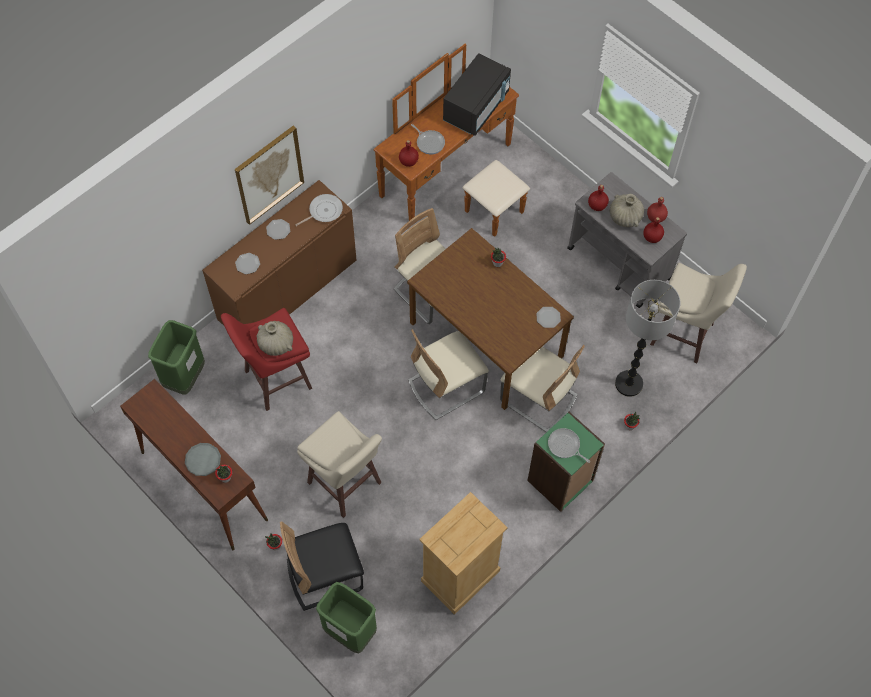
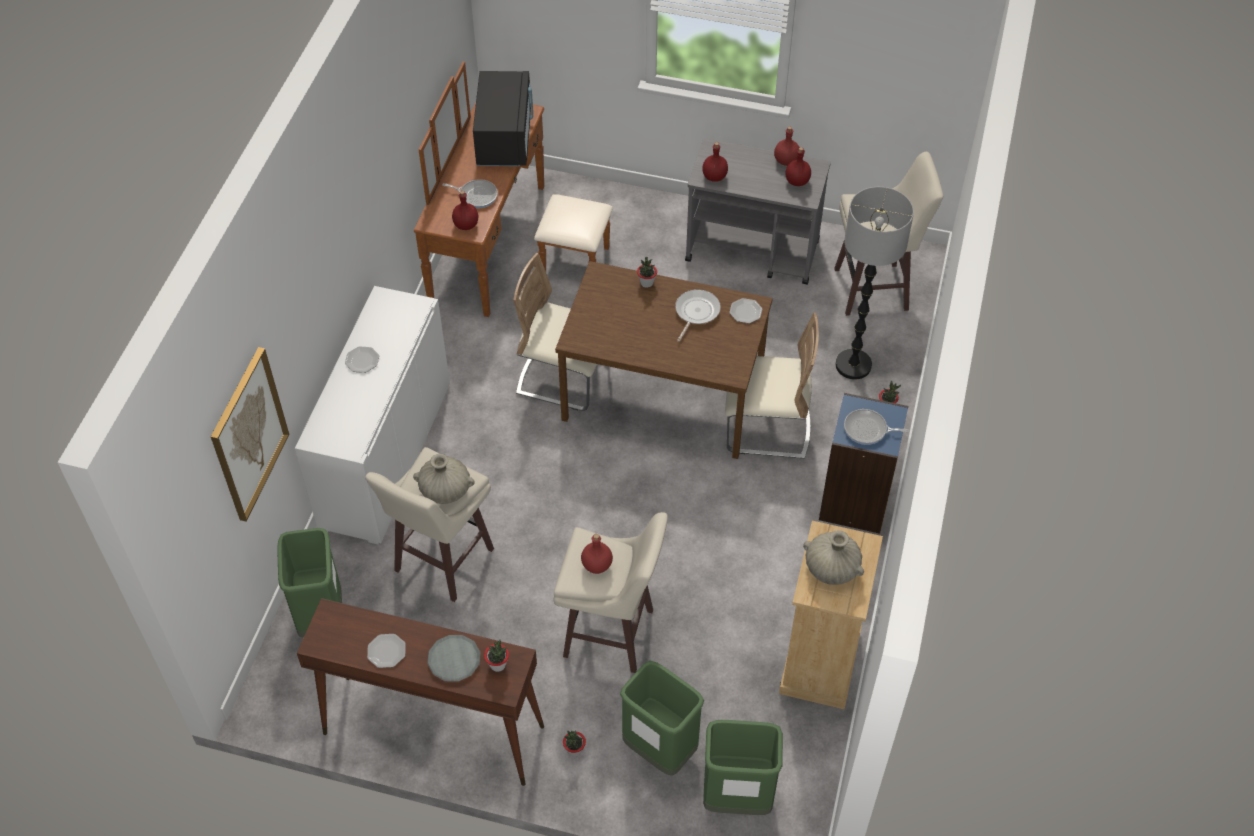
camera: 30 degrees left, 10 degrees down
(247, 264) = (350, 415): plate -> plate (387, 652)
(269, 174) = (330, 282): picture -> picture (248, 434)
(276, 380) = (441, 562): red stool -> beige stool
(287, 290) = (386, 455): brown cabinet -> white cabinet
(324, 211) = (405, 316): frying pan -> frying pan (696, 312)
(325, 574) = (659, 750): black chair -> green trash can
(332, 444) = (597, 565): none -> red bottle
(446, 386) = (653, 467): beige chair -> none
(560, 481) = (855, 501): green bookcase -> blue bookcase
(625, 217) = (753, 175): beige vase -> beige vase (831, 568)

